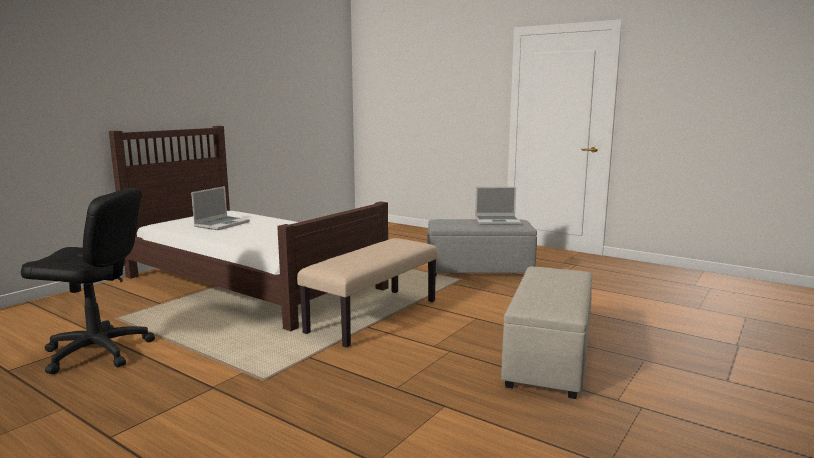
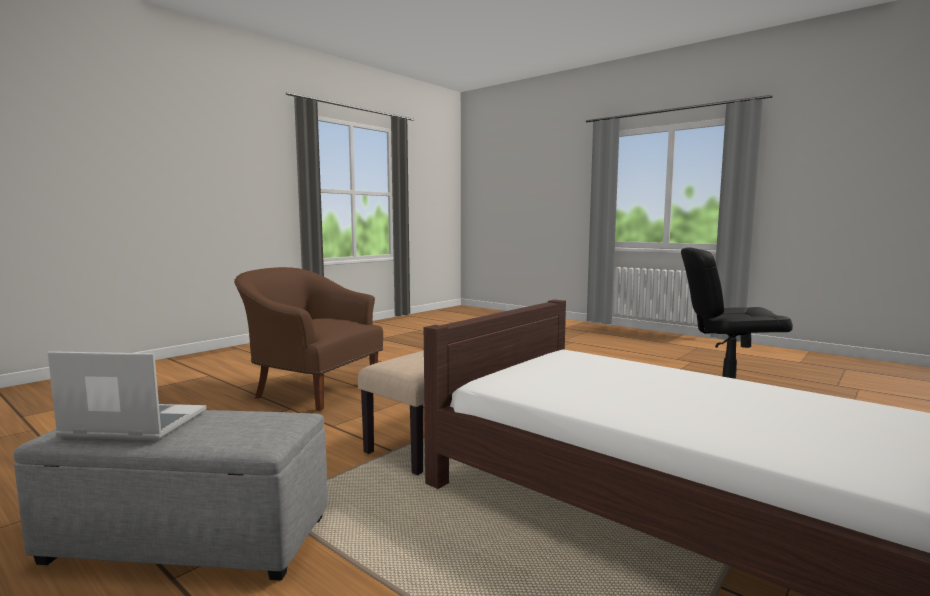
camera: 175 degrees left, 5 degrees down
(222, 224) = (802, 415): laptop -> none
(548, 358) = (313, 389): beige ottoman -> brown armchair

